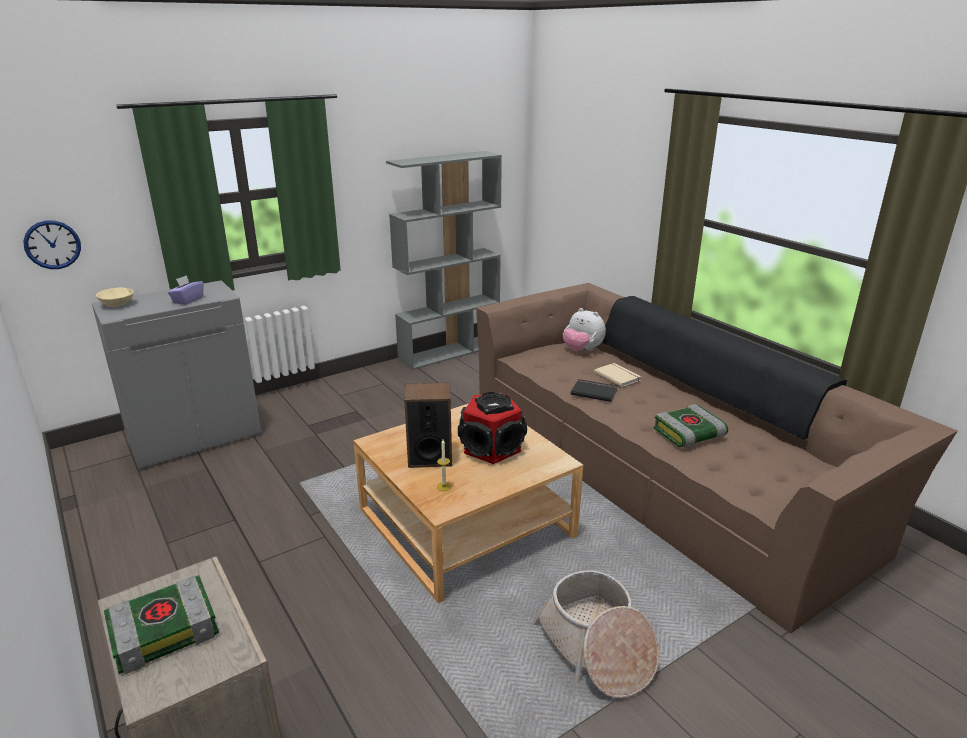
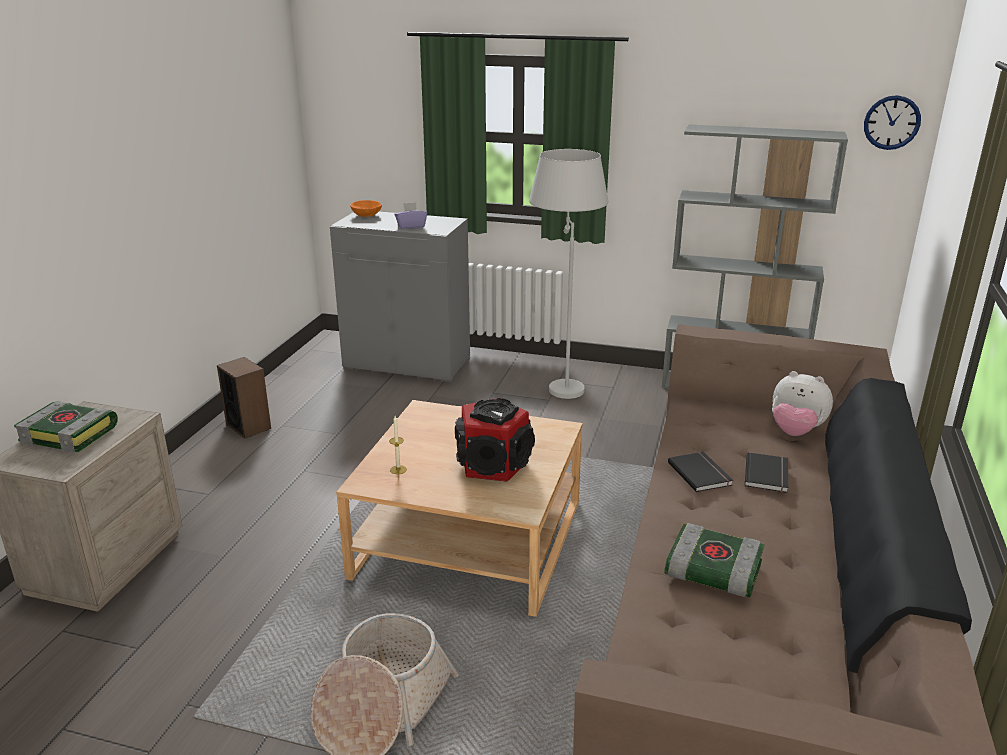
camera: 50 degrees right, 0 degrees up
(52, 244) = (350, 152): wall clock -> wall clock (891, 122)
(117, 304) = (366, 215): beige bowl -> orange bowl
(343, 395) = (562, 381): none -> white floor lamp
(430, 457) = (434, 443): speaker -> speaker (248, 426)
(582, 350) = (795, 431): plush toy -> plush toy turned 60 degrees counterclockwise
(618, 376) = (768, 474): beige book -> black book

